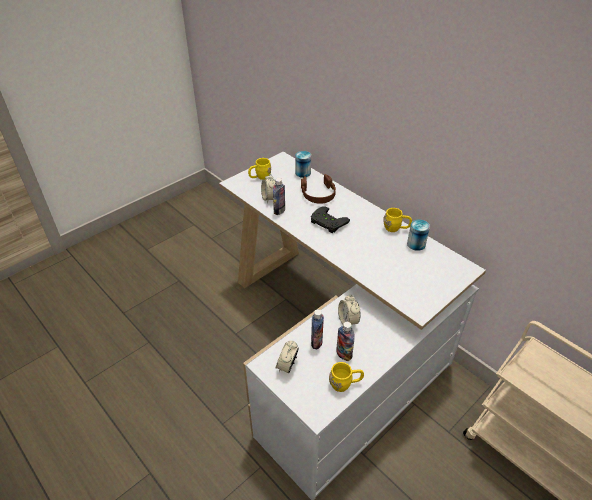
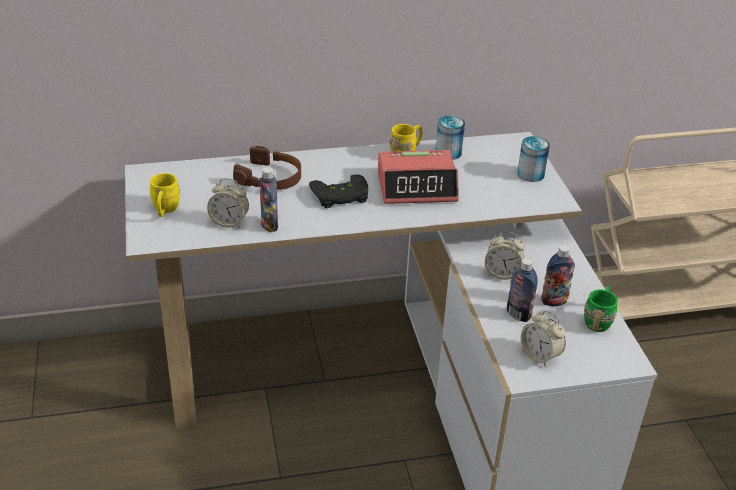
camera: 60 degrees left, 5 degrees down
(303, 173) = (204, 170): can -> can (530, 174)
(345, 384) = (599, 319): yellow mug -> green mug
(367, 246) = (417, 187): none -> alarm clock

